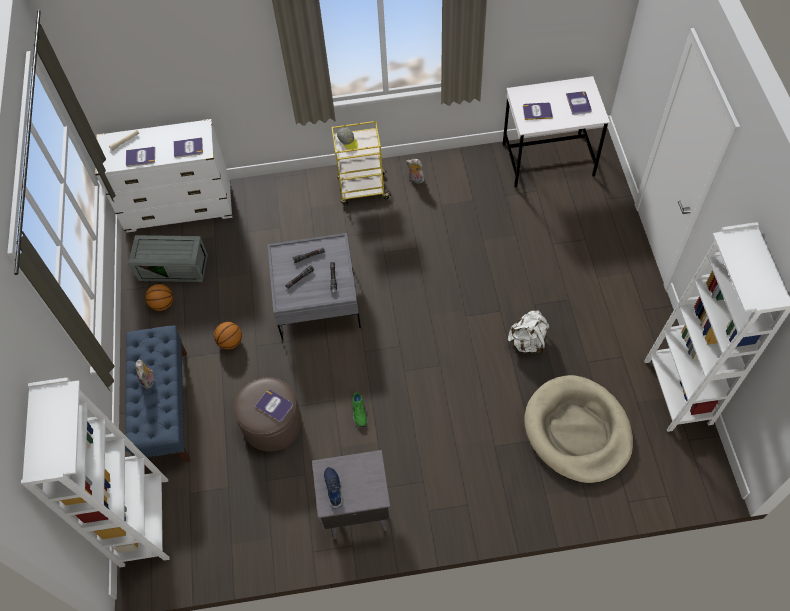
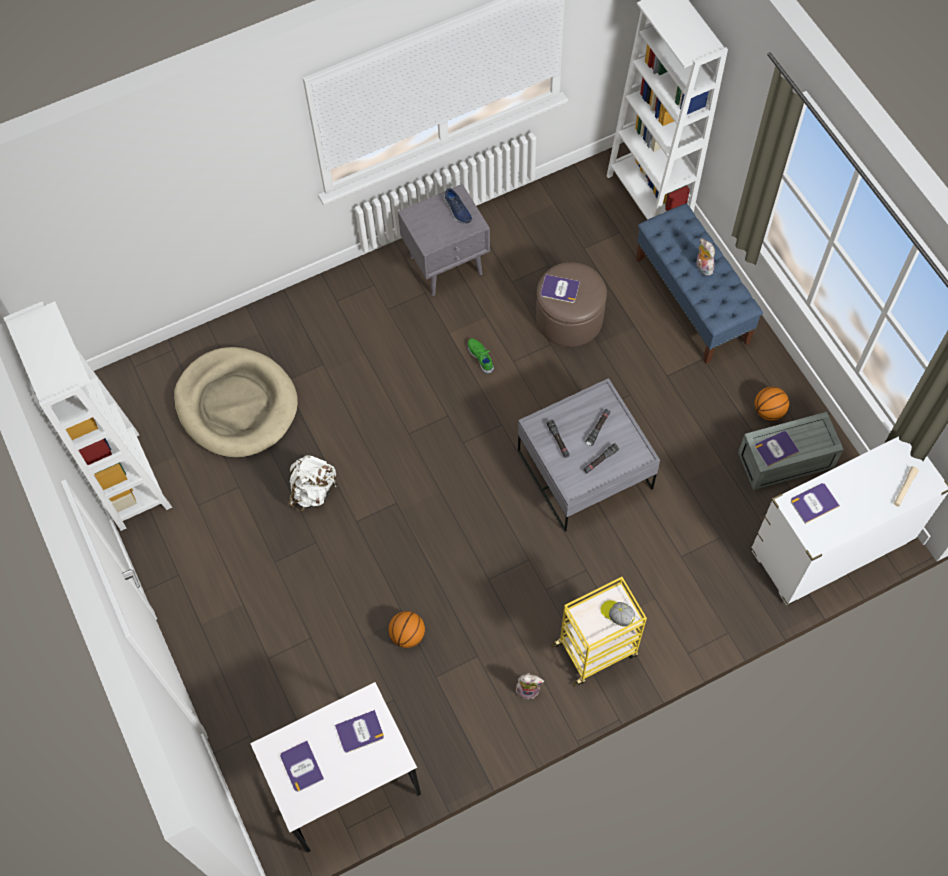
camera: 160 degrees right, 5 degrees up
(140, 157) = (867, 471): book -> book (776, 449)
(230, 342) = (662, 390): basketball -> basketball (407, 635)

